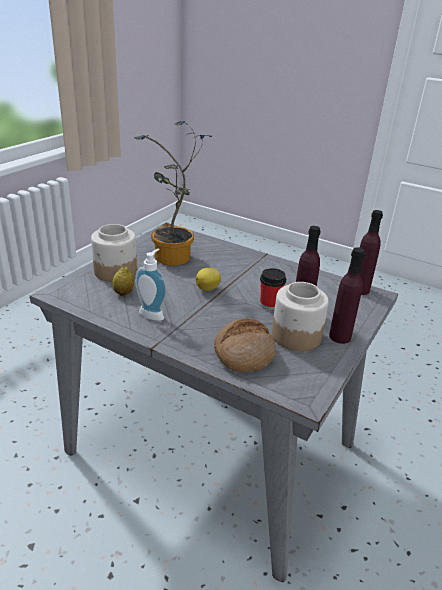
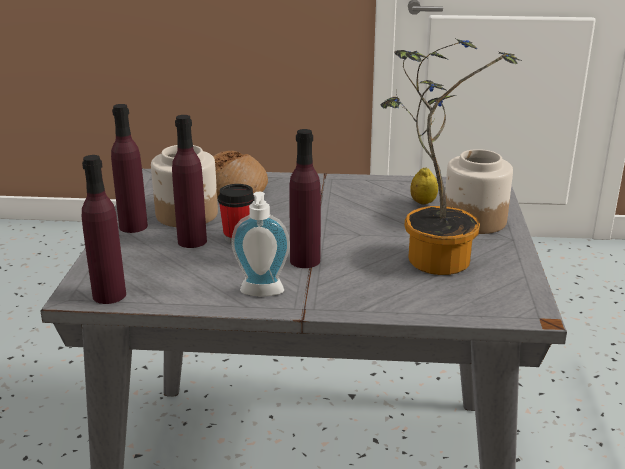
camera: 155 degrees right, 5 degrees down
(153, 313) = (361, 194): soap dispenser -> soap dispenser (261, 294)
(208, 288) = (334, 234): lemon -> none
(242, 277) = (305, 260): none -> purple bottle

